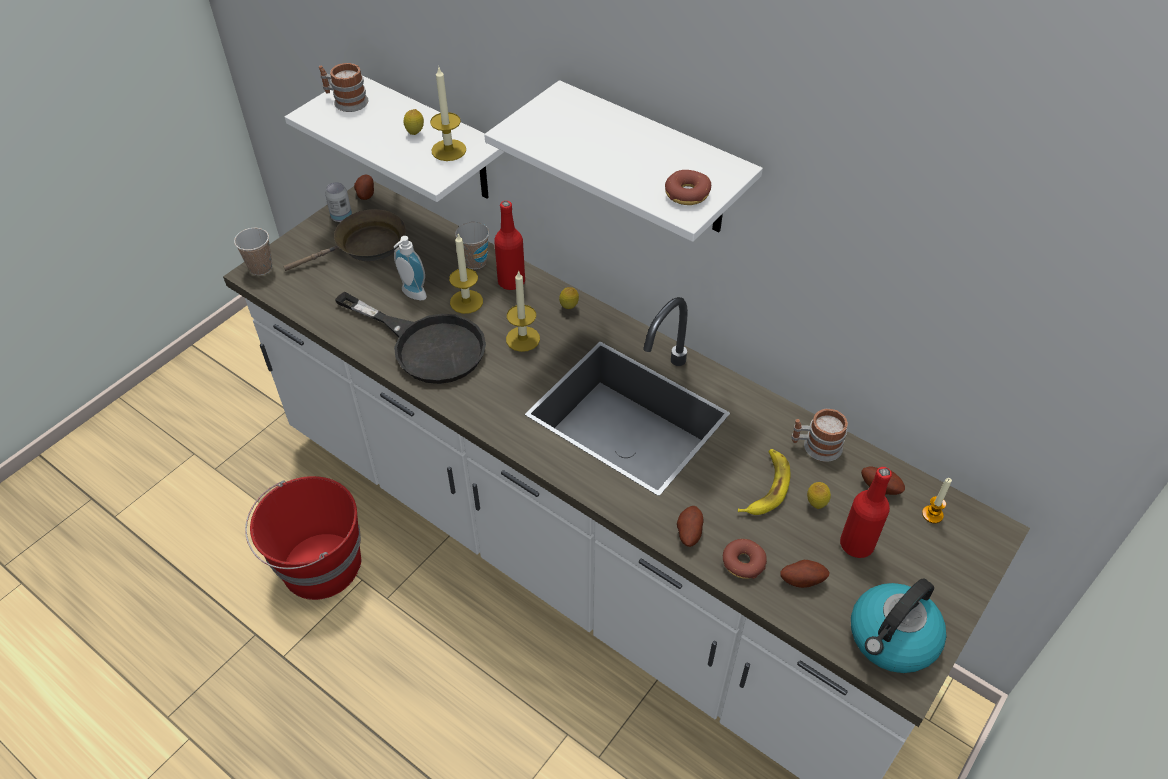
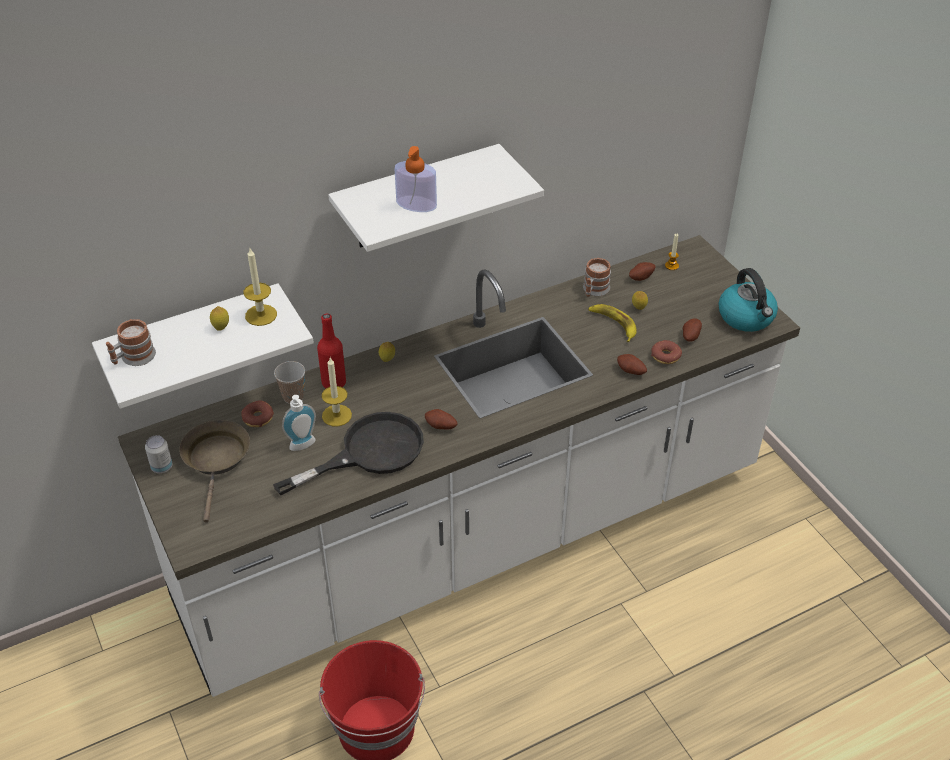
camera: 65 degrees left, 5 degrees down
(261, 268) = (186, 540): cup -> none
(365, 195) = (143, 443): potato -> potato (440, 427)
(523, 339) = (402, 395): candle -> none
(583, 143) = (416, 204): none -> soap dispenser
(687, 194) = (504, 179): donut -> donut (258, 418)
(856, 544) = (677, 304): red bottle -> none

